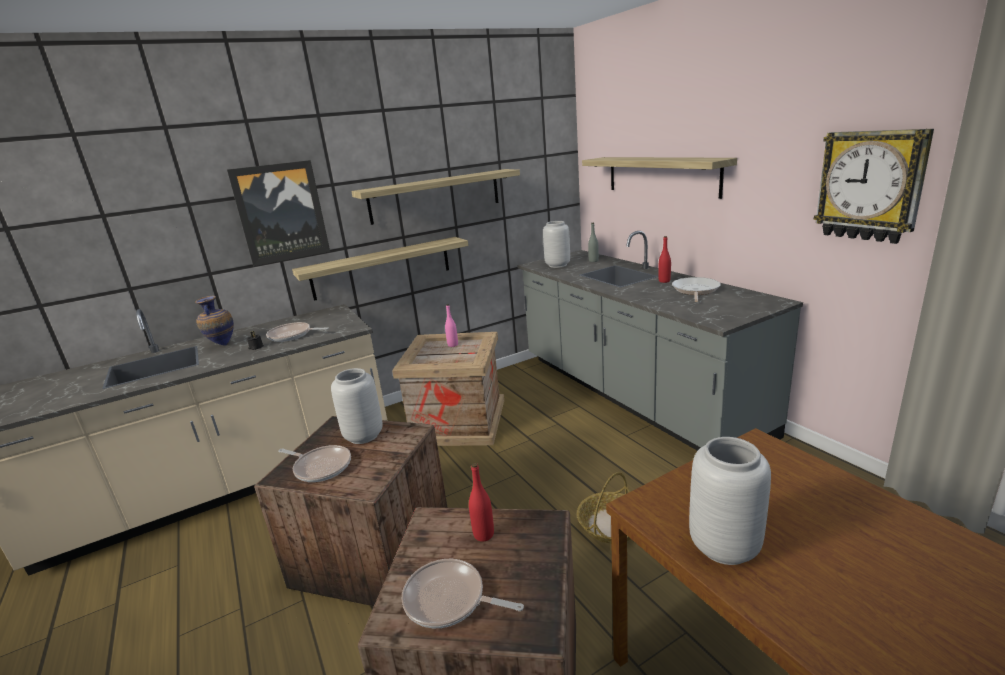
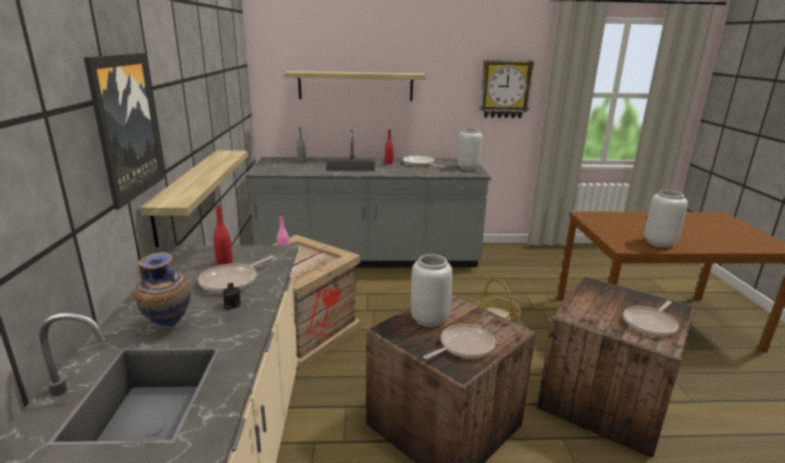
camera: 65 degrees left, 0 degrees up
(435, 196) = (204, 105): shelf -> none
(483, 534) = (596, 302): red bottle -> red bottle (224, 263)
(558, 265) = (284, 168): grey vase -> grey vase (468, 168)

